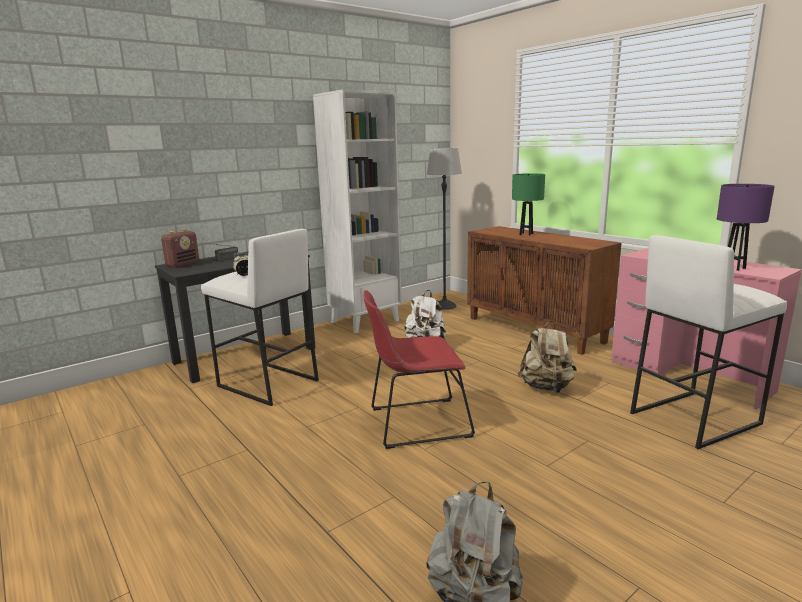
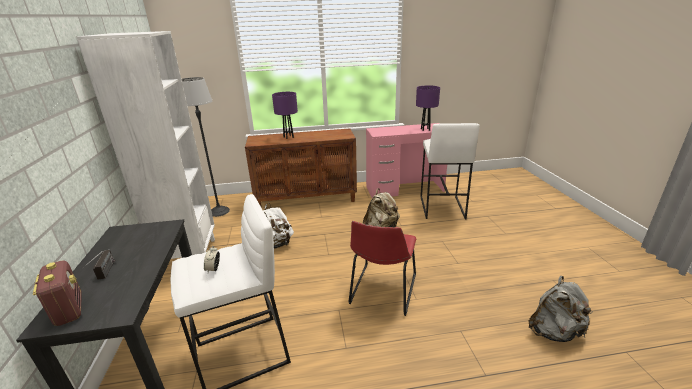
camera: 60 degrees left, 10 degrees up
(526, 234) = (288, 137): green table lamp -> purple table lamp

